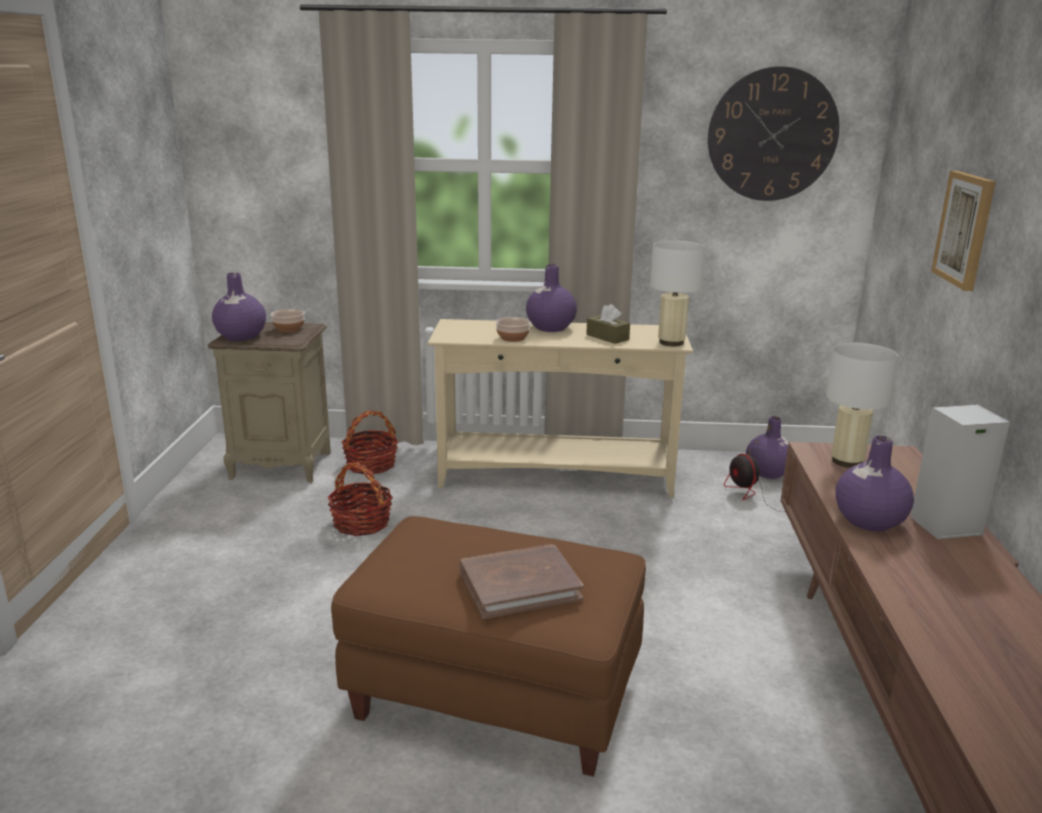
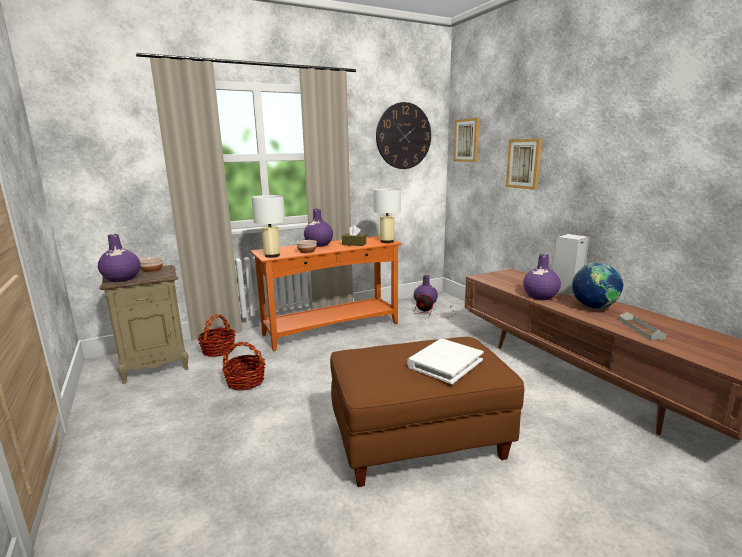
camera: 30 degrees left, 5 degrees down
(519, 585) = (445, 363): brown book -> white book
(556, 475) = (332, 329): beige console table -> orange console table
(848, 462) = (499, 278): white table lamp -> white table lamp (272, 256)
(904, 153) = (467, 140): none -> picture
(943, 577) = (594, 308): none -> globe
(968, 647) = (640, 329): none -> grey tray

